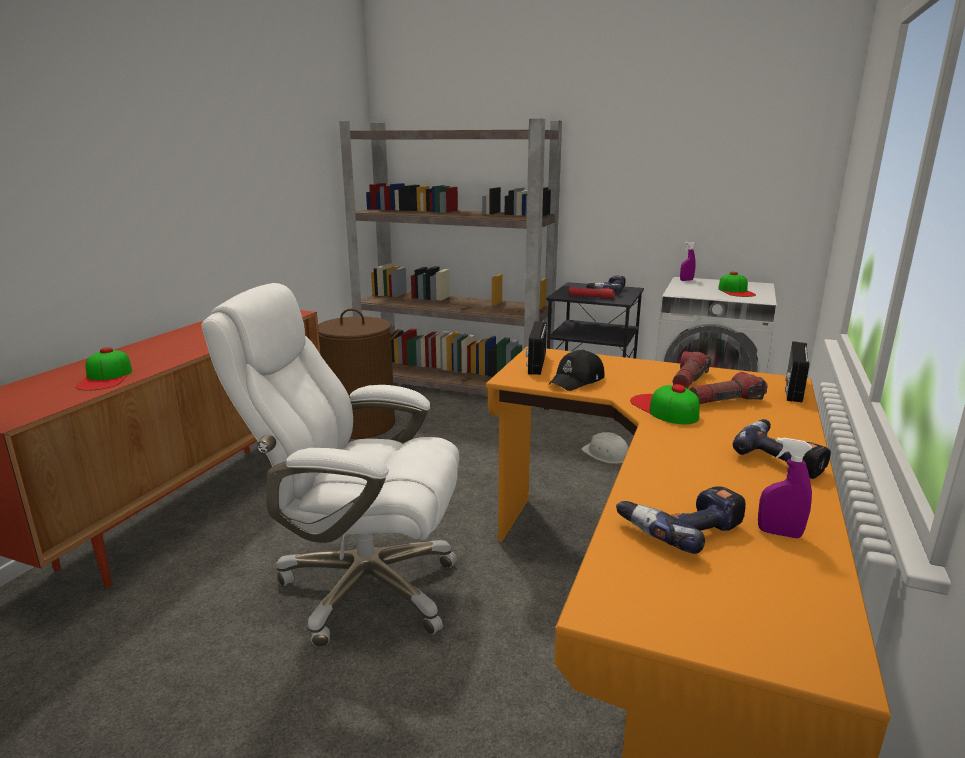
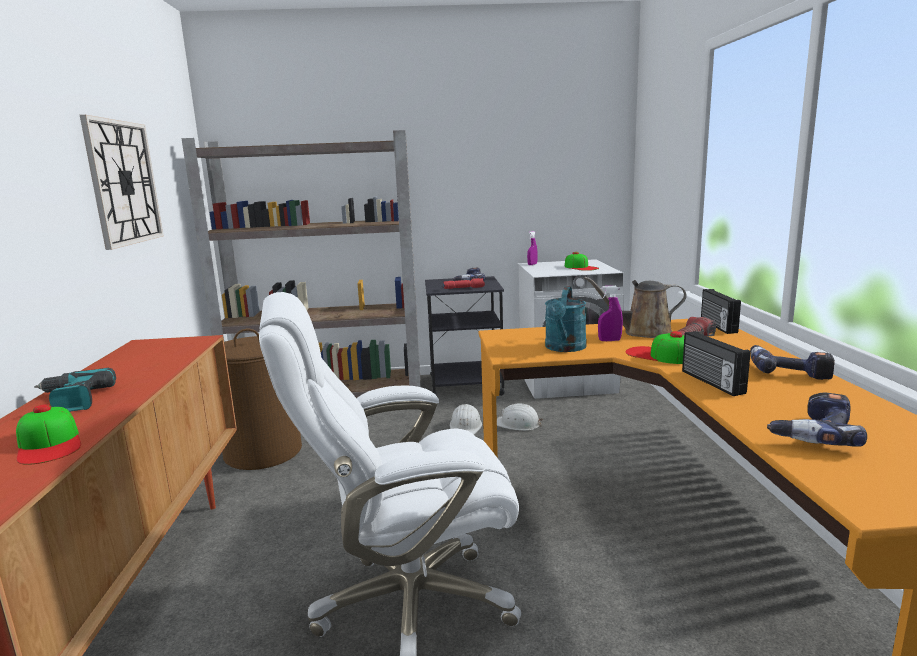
camera: 25 degrees left, 5 degrees down
(156, 348) = (73, 400): none -> power drill
(264, 165) = (124, 183): none -> wall clock
(535, 364) = (509, 342): radio -> radio (711, 382)
(552, 444) = (465, 426): none -> white hard hat
(577, 381) = (564, 348): black cap -> turquoise watering can
(689, 380) = (642, 332): flashlight -> brown watering can
(779, 533) = (871, 419): purple spray bottle -> purple spray bottle (609, 340)

